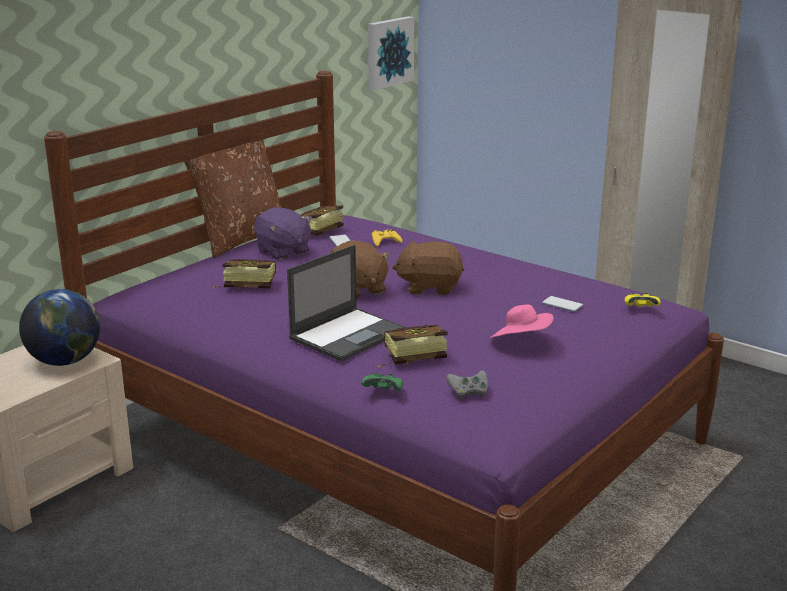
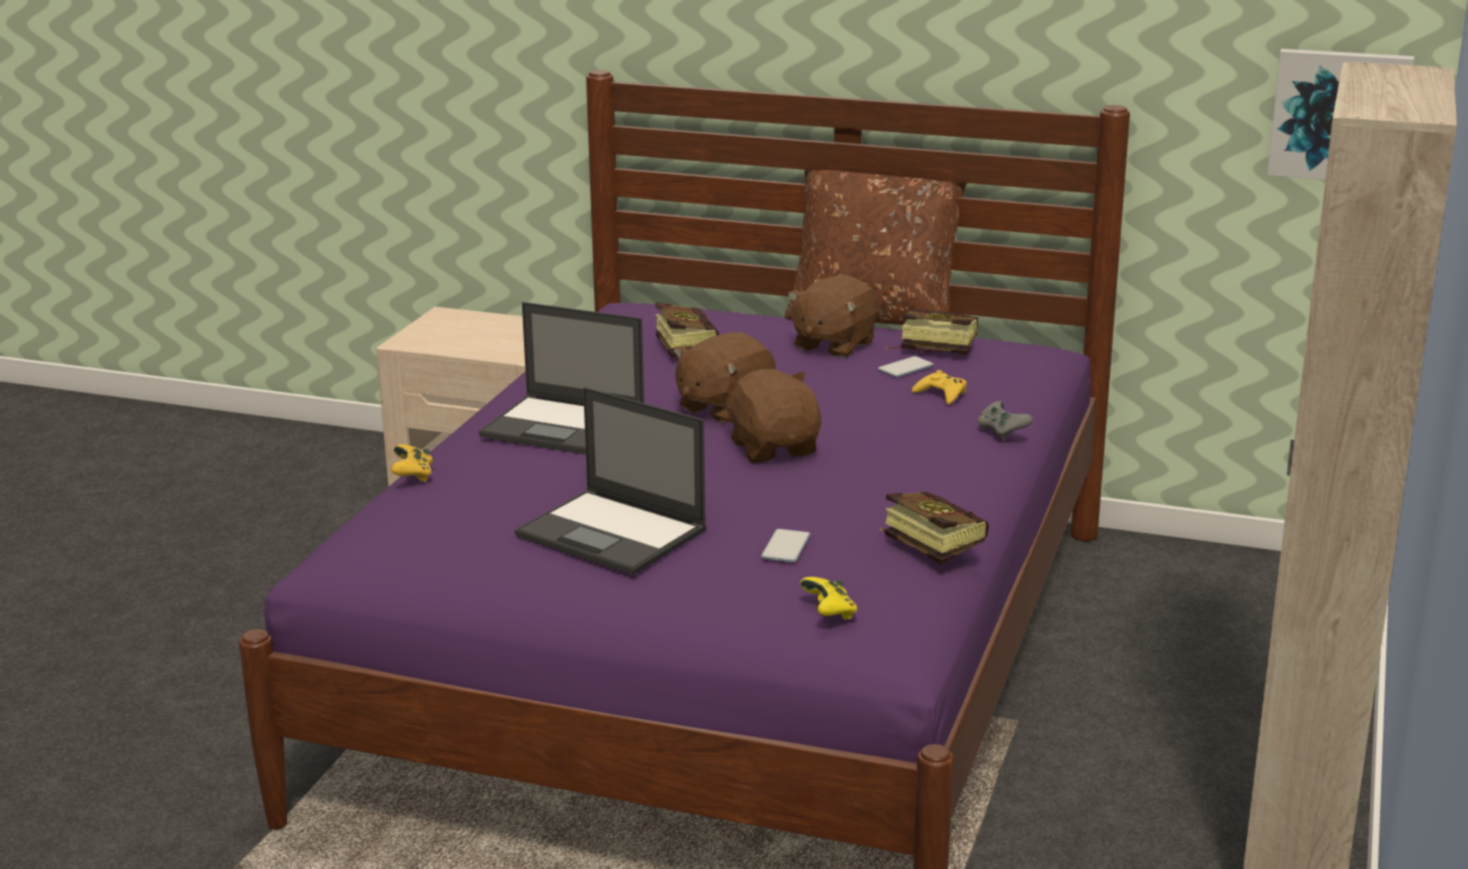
camera: 70 degrees right, 0 degrees up
(65, 361) = (515, 344): globe -> none
(283, 252) = (833, 345): purple plush toy -> brown plush toy
(384, 392) = (413, 476): green game controller -> yellow game controller
(408, 358) = (513, 472): book -> book (927, 545)
(468, 393) = (430, 522): grey game controller -> grey game controller (1001, 432)
(521, 342) = (613, 533): pink hat -> laptop

